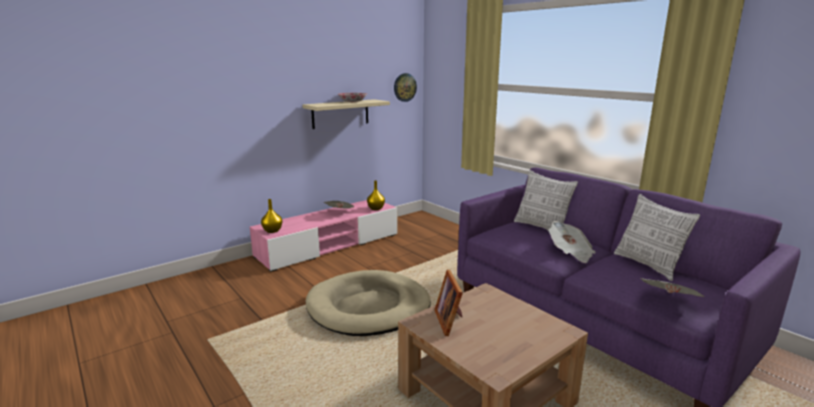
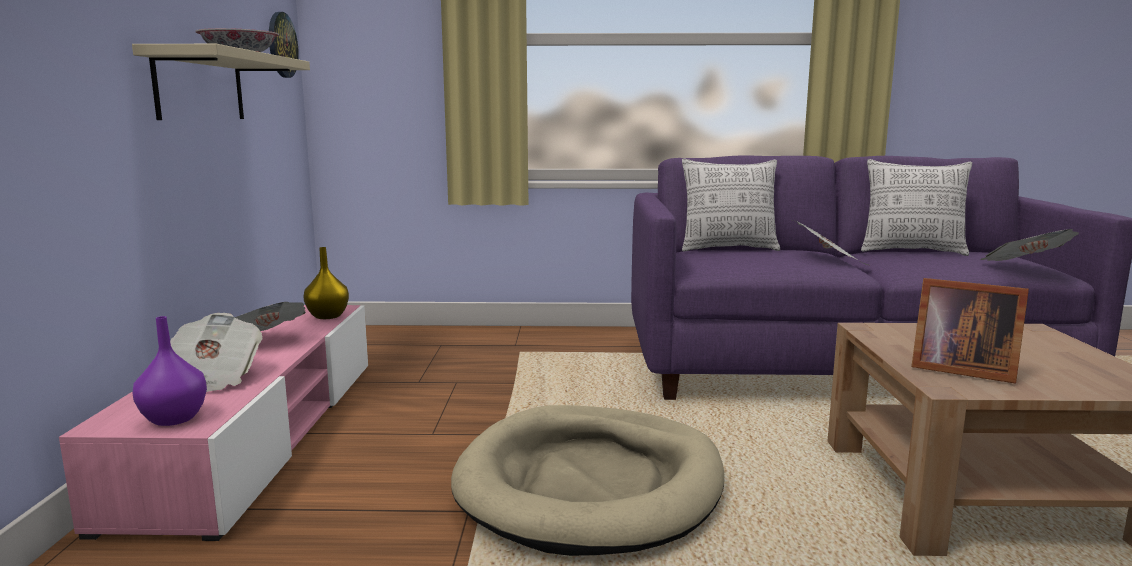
camera: 50 degrees left, 5 degrees down
(272, 231) = (174, 419): yellow vase -> purple vase
(302, 222) = (211, 380): none -> newspaper

